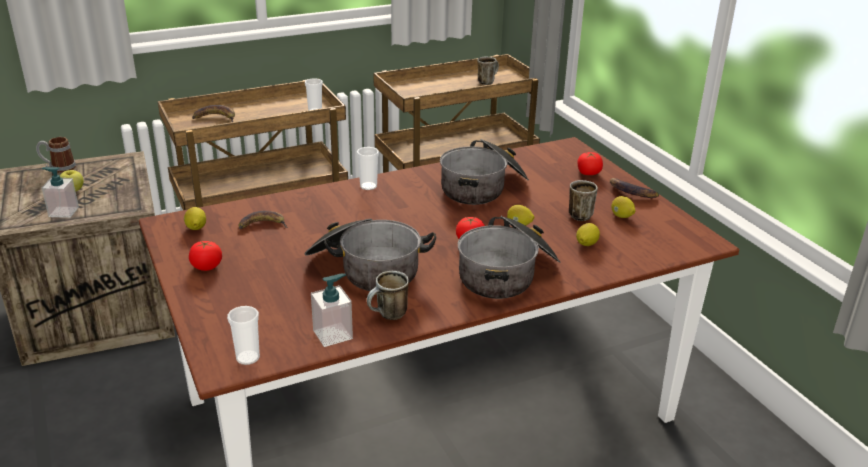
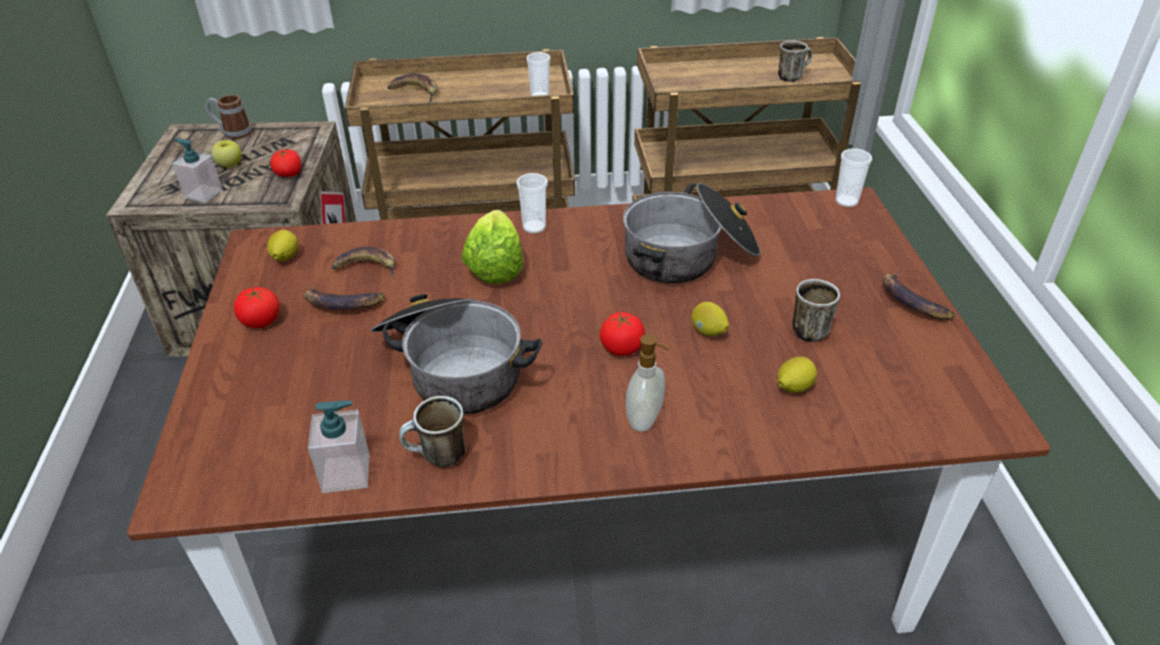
camera: 20 degrees right, 10 degrees up
(248, 358) = (218, 487): cup -> cup (846, 201)
(260, 248) = (341, 304): none -> banana
(355, 211) = (494, 266): none -> lettuce
(508, 274) = (645, 419): cooking pot -> soap dispenser
(588, 173) = (860, 255): tomato -> tomato (289, 174)
(621, 216) = (875, 345): lemon -> none

